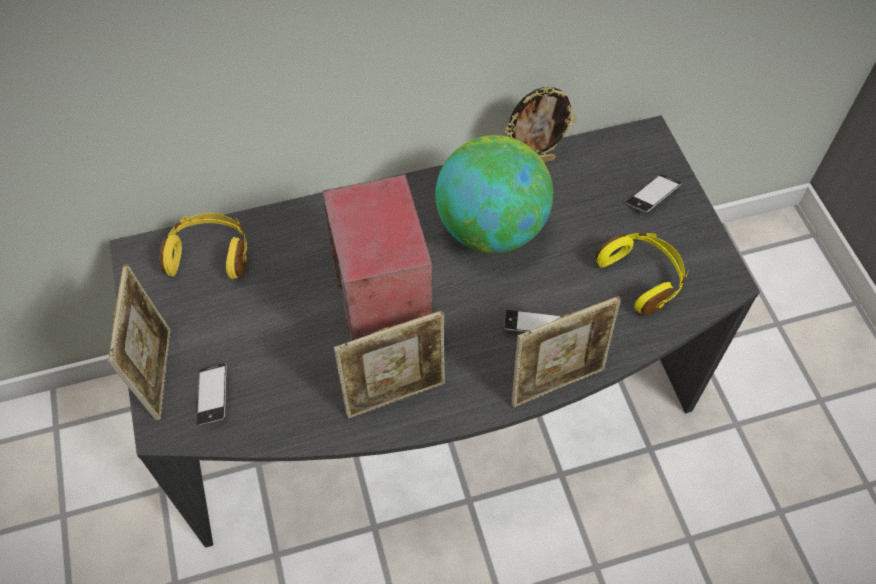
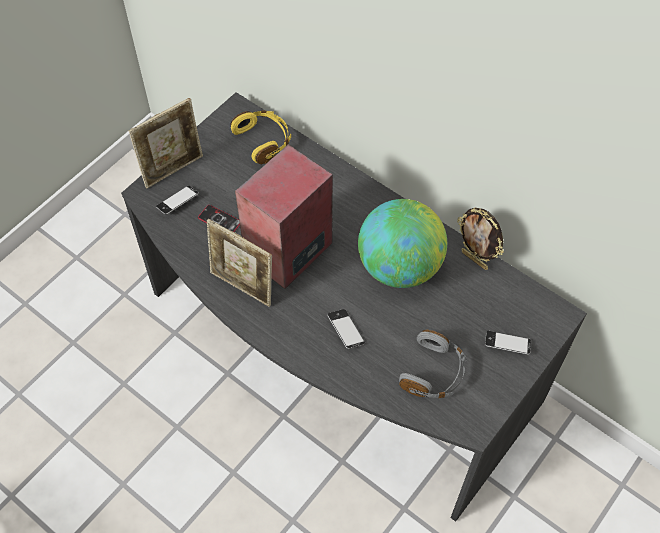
camera: 55 degrees right, 0 degrees up
(281, 365) = (219, 220): none -> phone
(557, 382) = (315, 366): picture frame -> none
(642, 277) = (434, 373): yellow headphones -> grey headphones

